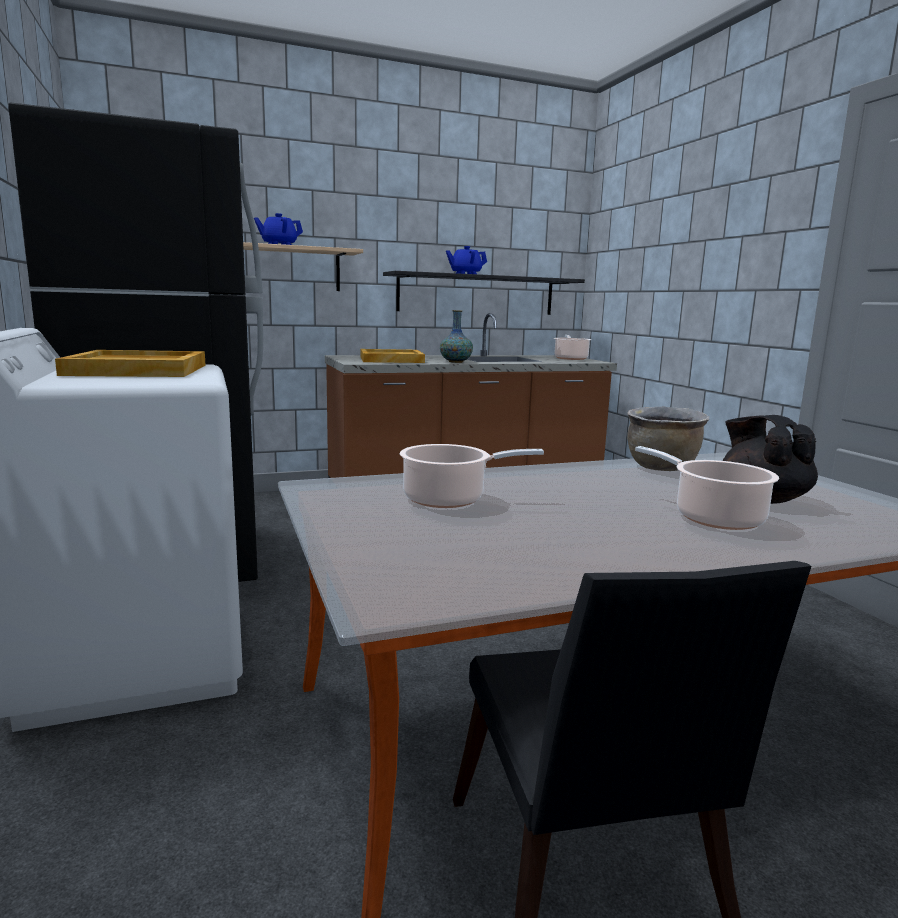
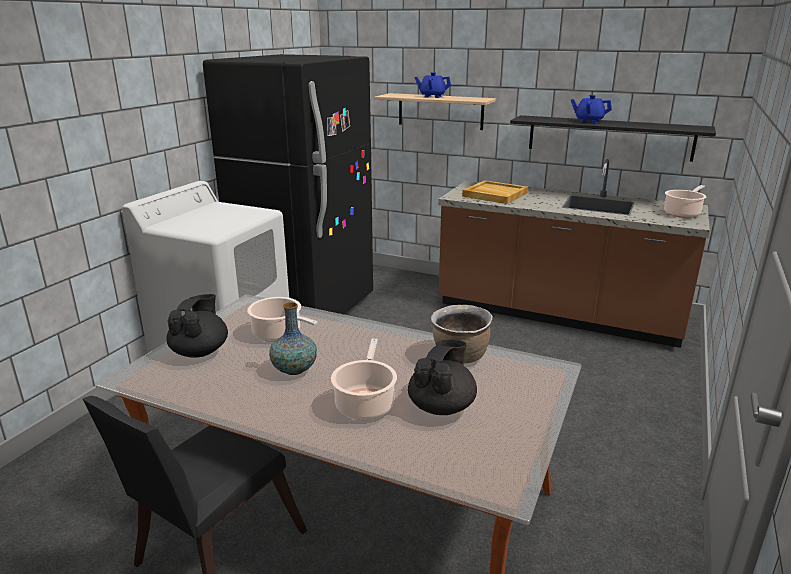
camera: 45 degrees right, 10 degrees up
(139, 370) = (226, 214): beige tray -> none
(399, 541) = (200, 351): none -> black teapot
(456, 362) = (539, 205): vase -> vase (294, 370)

